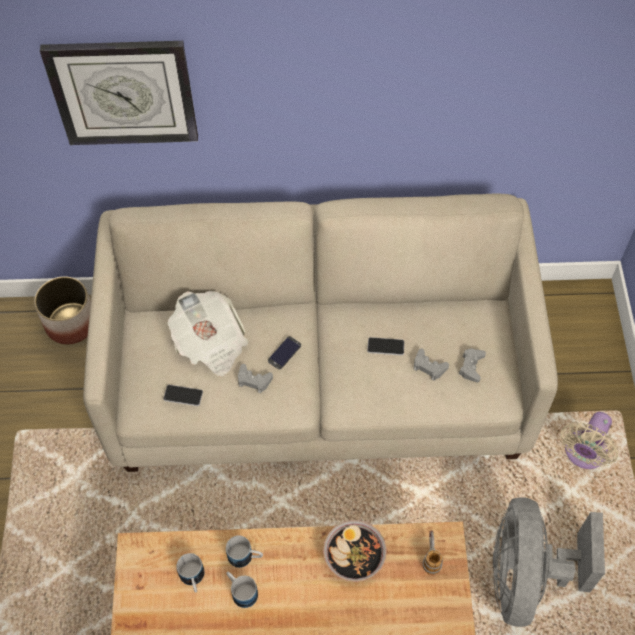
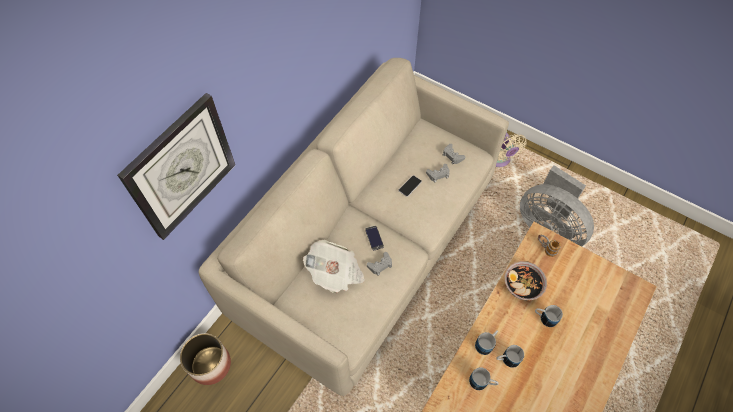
camera: 55 degrees left, 0 degrees up
(183, 395) = (360, 311): phone -> none
(328, 607) = (544, 318): none -> mug

